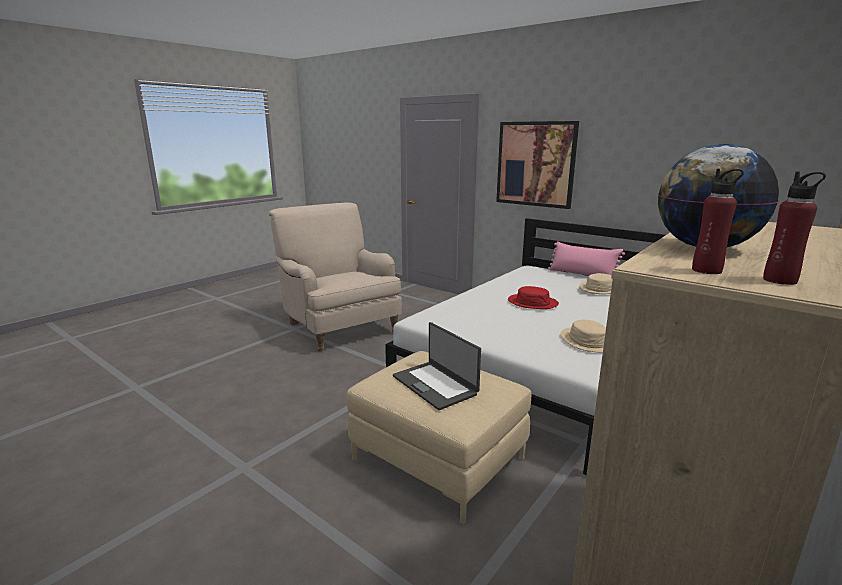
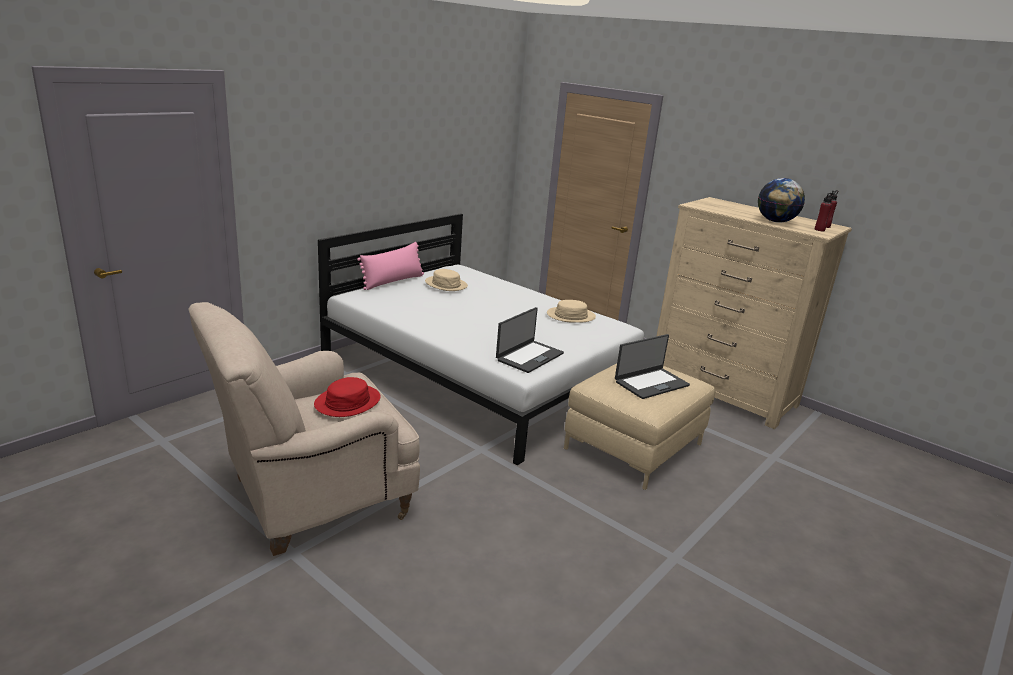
camera: 90 degrees left, 5 degrees up
(454, 321) = (529, 356): none -> laptop
(532, 302) = (479, 316): red hat -> red hat (347, 402)
(535, 164) = (316, 169): picture -> none

